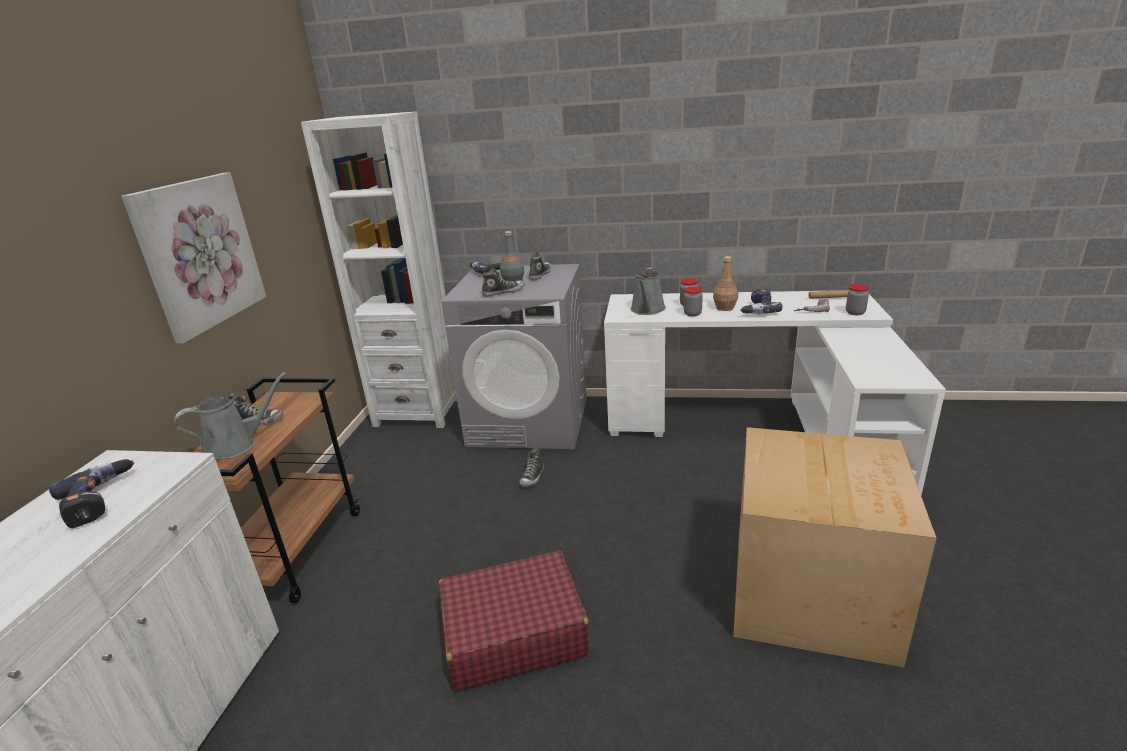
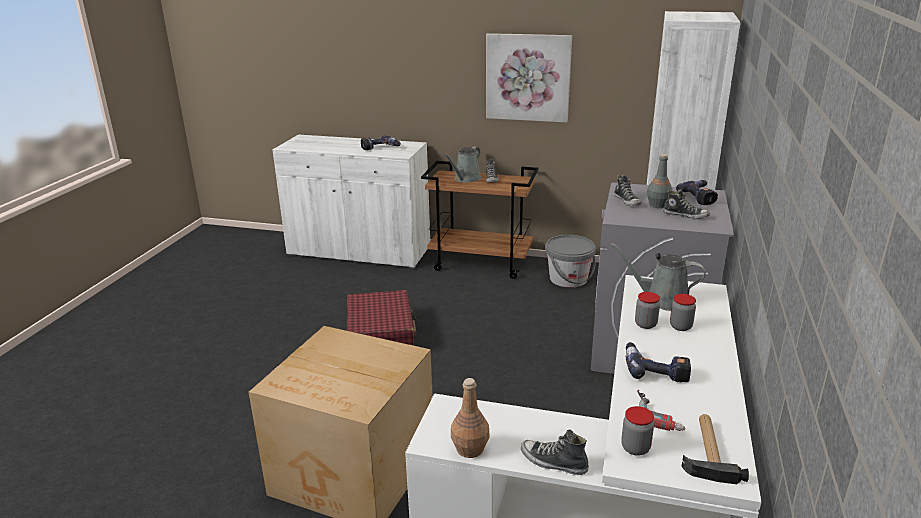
camera: 95 degrees right, 0 degrees up
(235, 445) = (466, 179): grey watering can -> grey watering can turned 60 degrees clockwise
(373, 470) = (568, 279): none -> grey bucket
(532, 477) = (546, 346): shoe -> shoe (553, 462)
(725, 308) = (666, 349): brown bottle -> brown bottle (470, 449)

